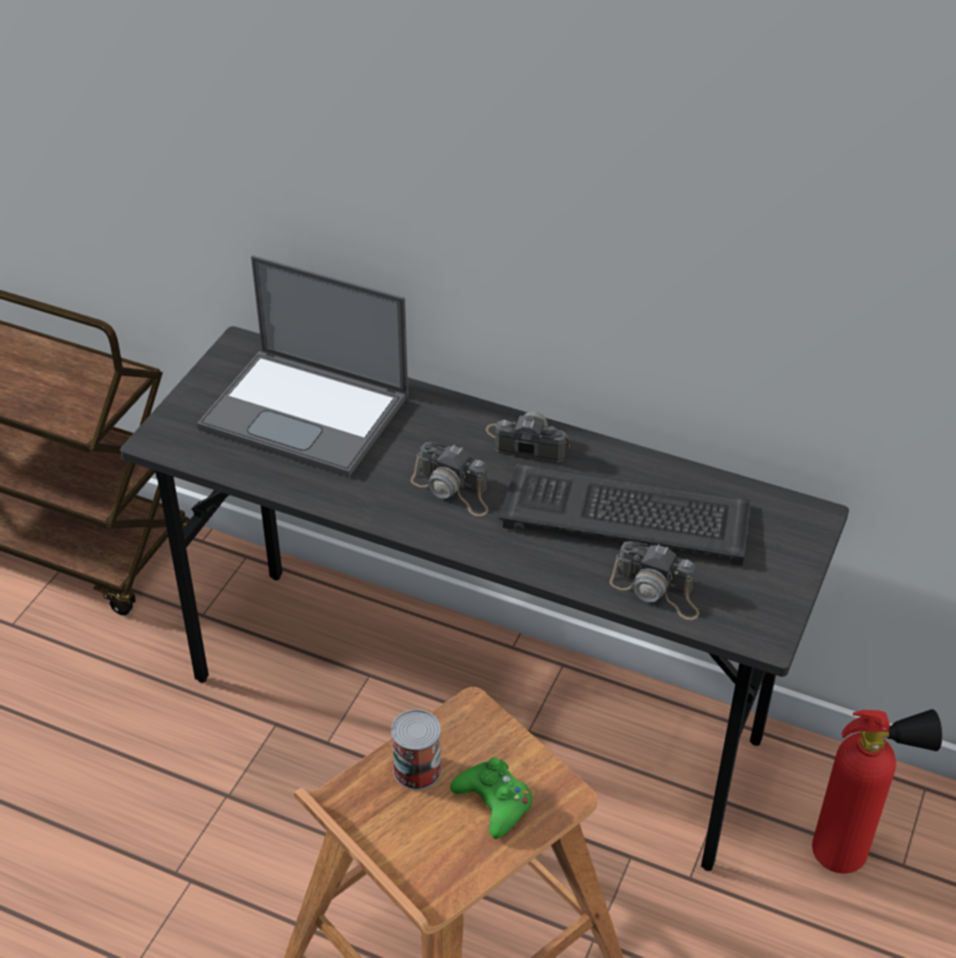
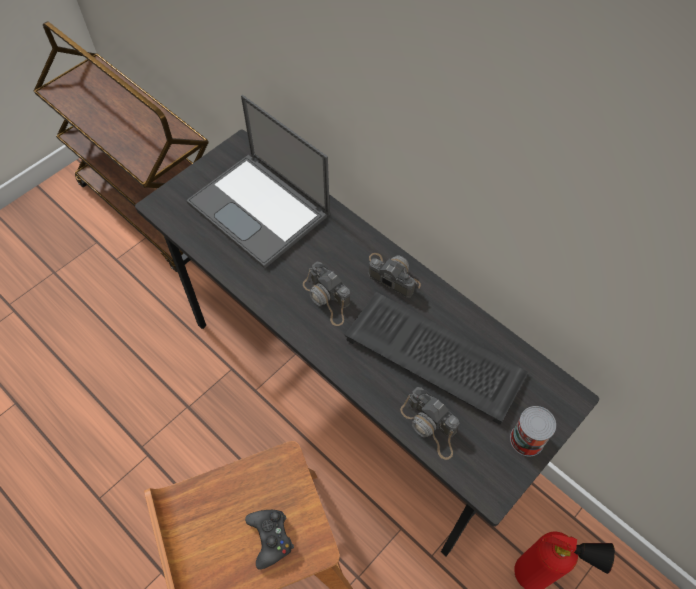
camera: 20 degrees right, 15 degrees up
(417, 770) = (232, 494): can -> can (527, 439)
(494, 802) = (270, 538): green game controller -> black game controller

